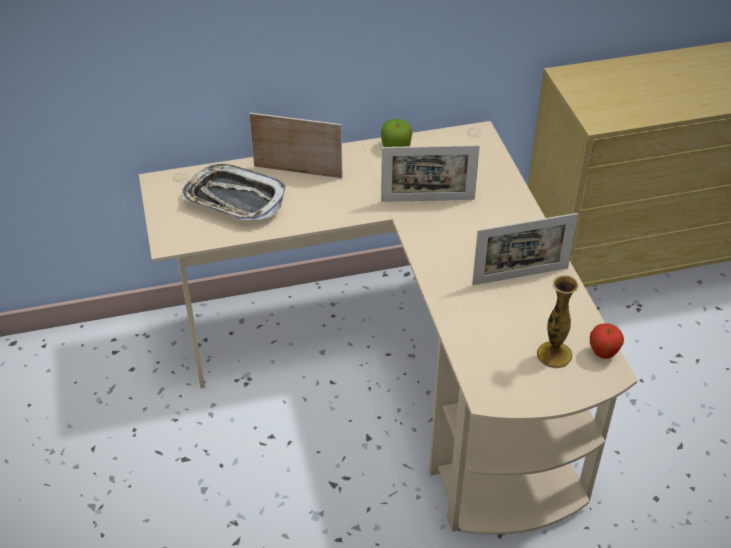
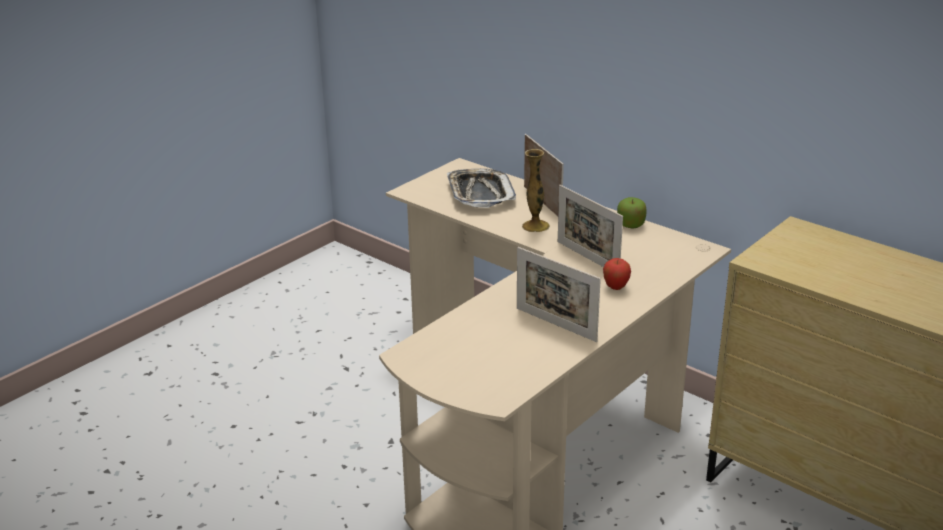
camera: 55 degrees right, 15 degrees down
(554, 354) = (484, 368): vase -> vase (535, 226)
(603, 353) = (514, 390): apple -> apple (615, 287)

